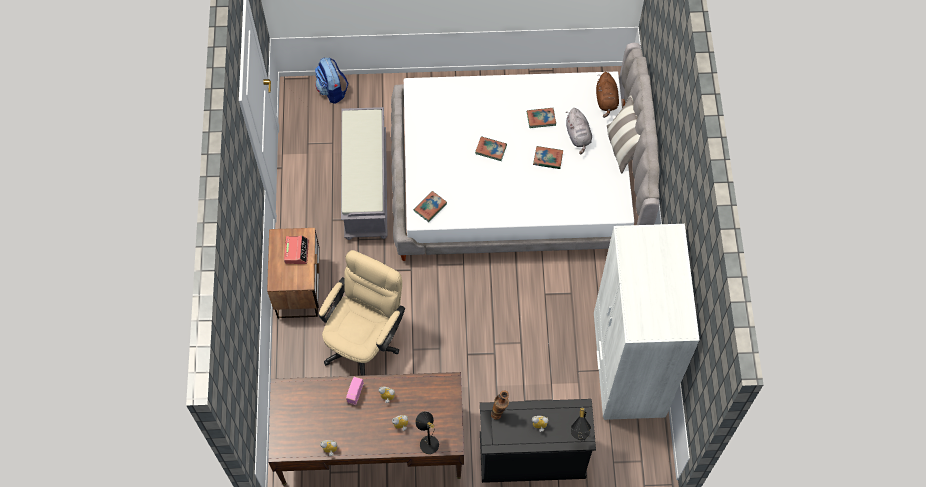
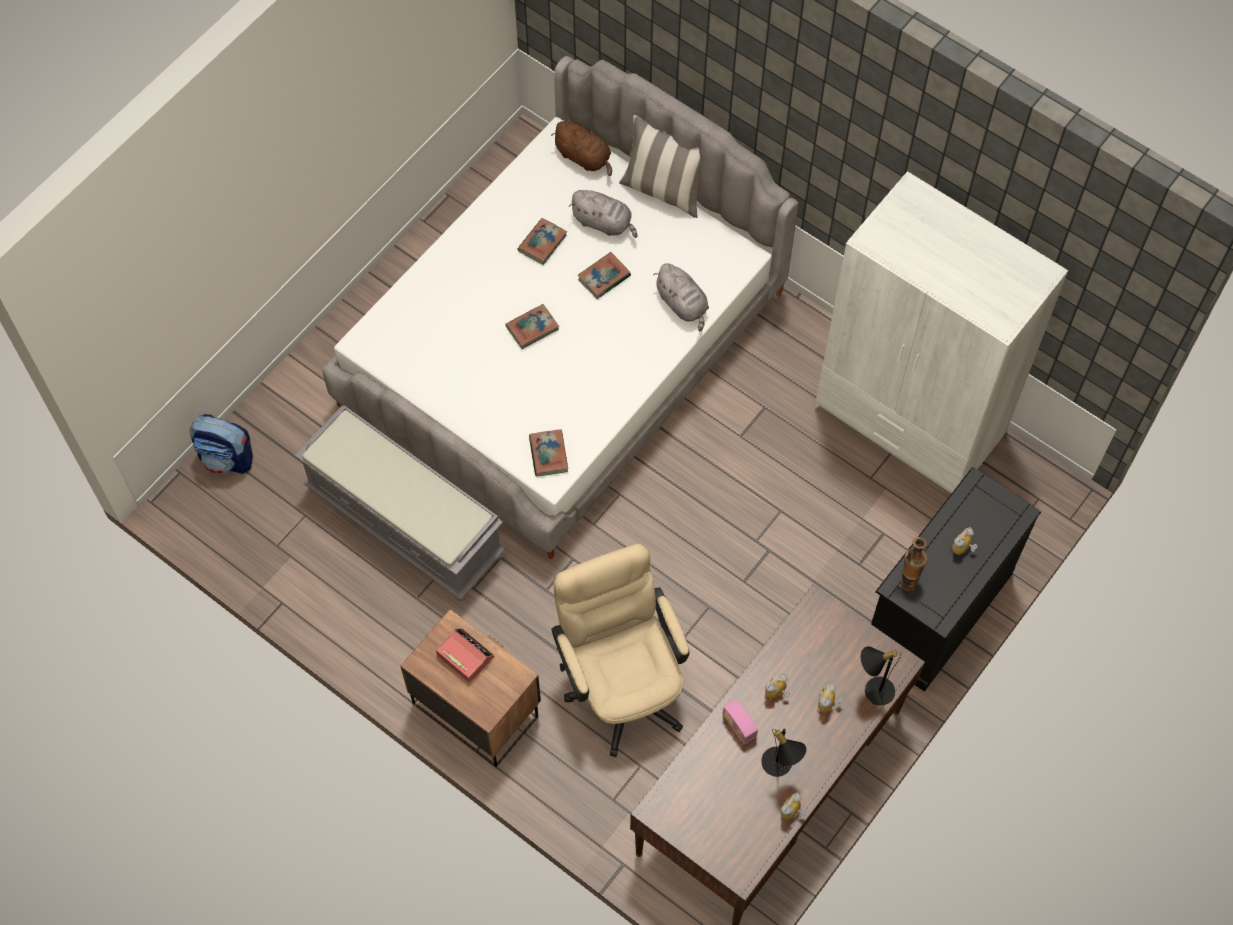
camera: 50 degrees left, 0 degrees up
(566, 203) = (683, 304): none -> grey plush toy
(579, 434) = (1007, 514): black table lamp -> black table lamp (780, 767)

